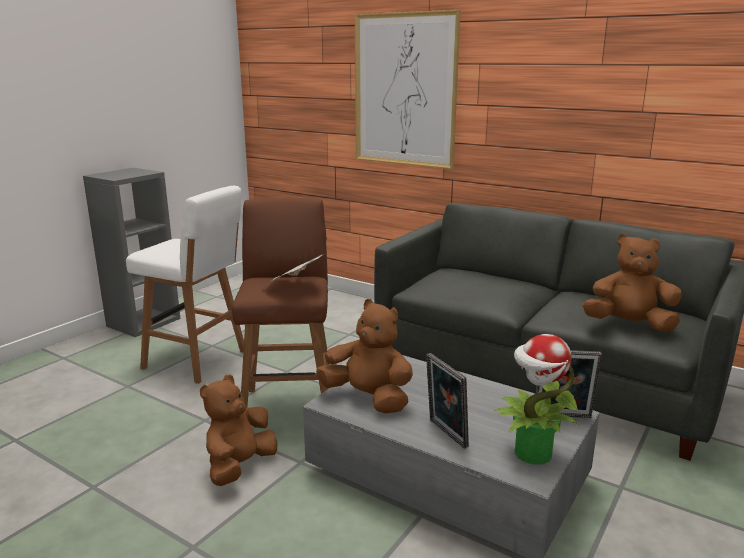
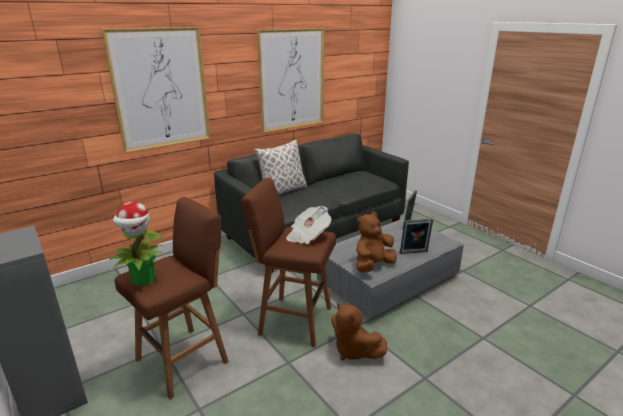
camera: 70 degrees left, 5 degrees up
(198, 360) = (185, 359): white stool -> brown stool
(495, 275) = (282, 191): none -> pillow
(531, 454) = (434, 238): potted plant -> potted plant (143, 279)
(611, 104) = (292, 80): none -> picture
(629, 325) = (368, 182): brown plush toy -> none

